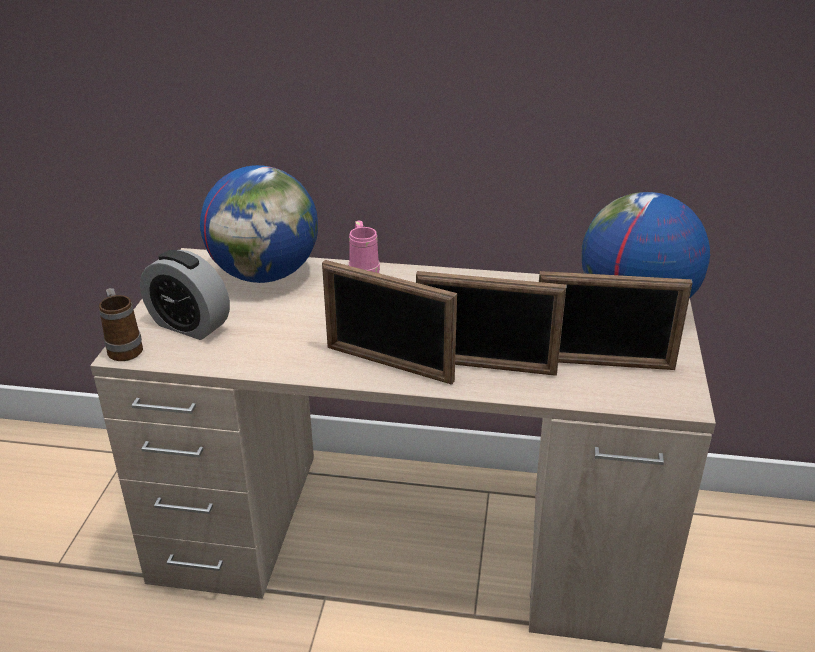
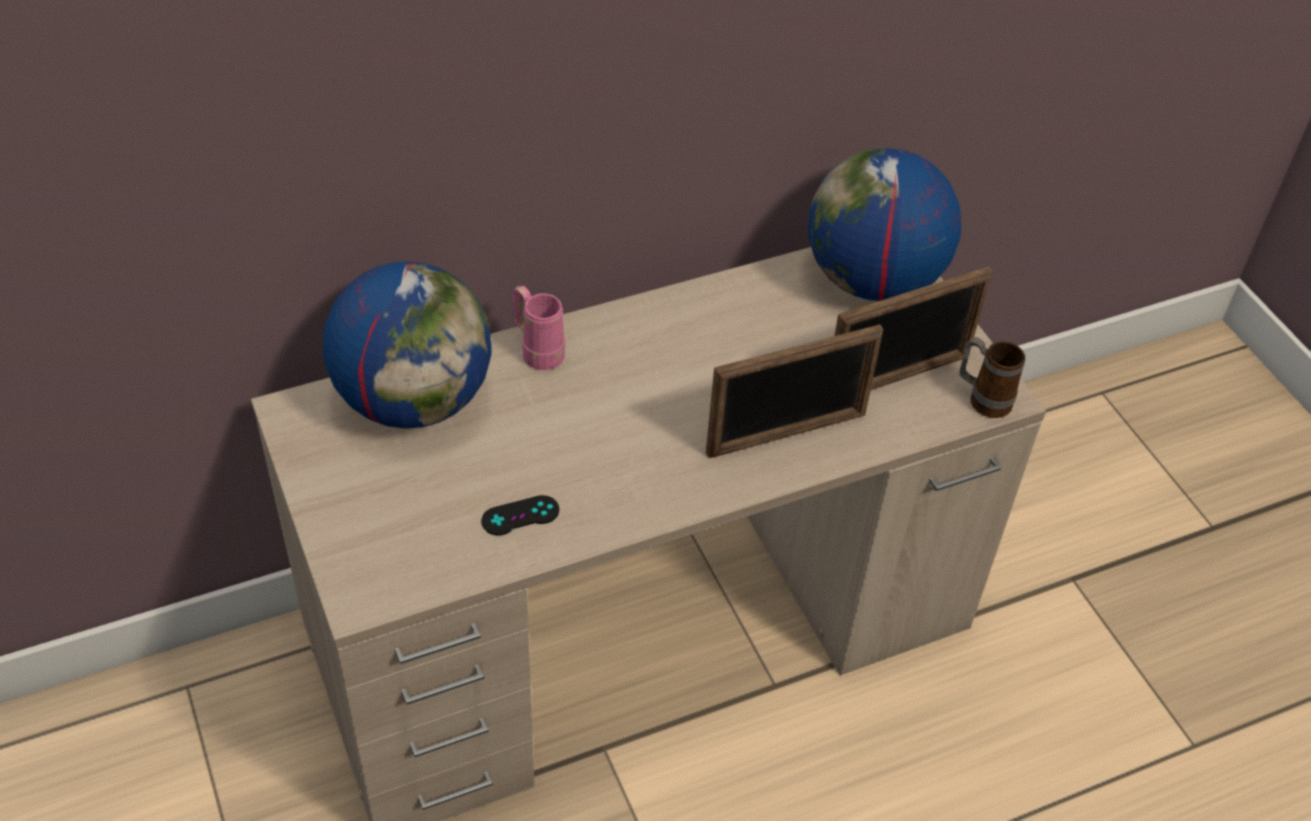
camera: 35 degrees left, 15 degrees up
(124, 348) = (351, 594): mug -> mug (982, 399)
(189, 325) = (398, 523): alarm clock -> none
(262, 347) = (520, 516): none -> black game controller
(388, 364) = (684, 477): picture frame -> none

